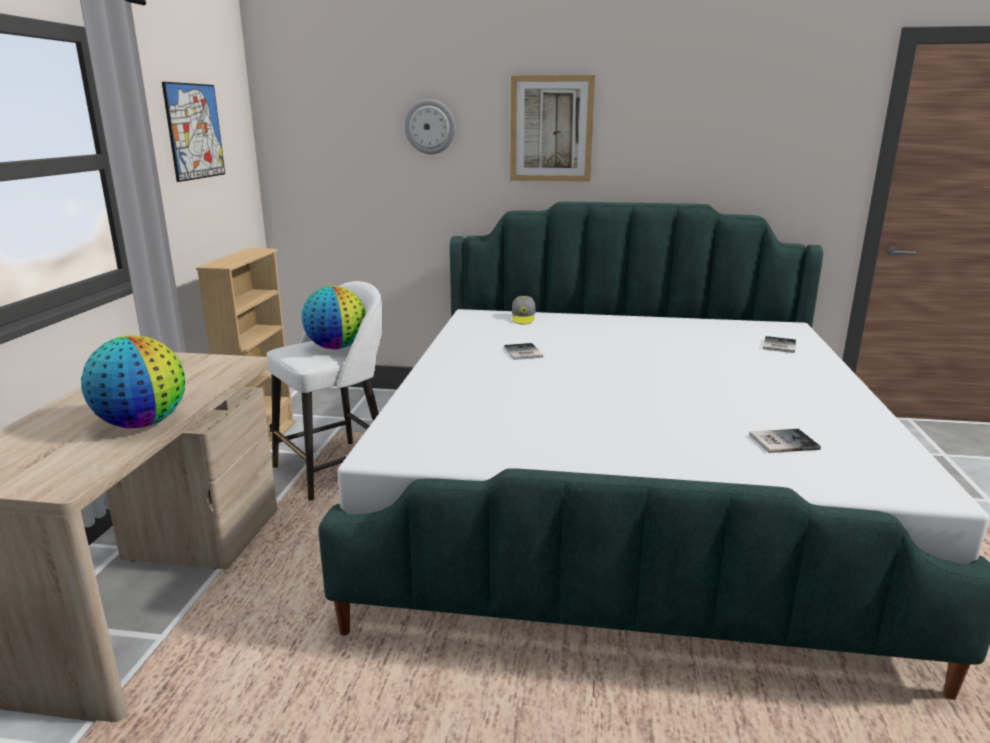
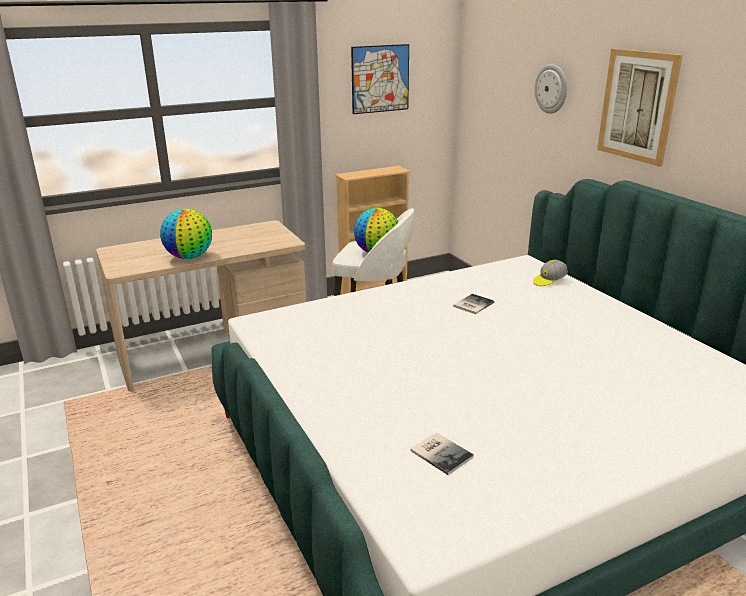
camera: 55 degrees right, 5 degrees up
(778, 345) = (701, 405): book -> none

